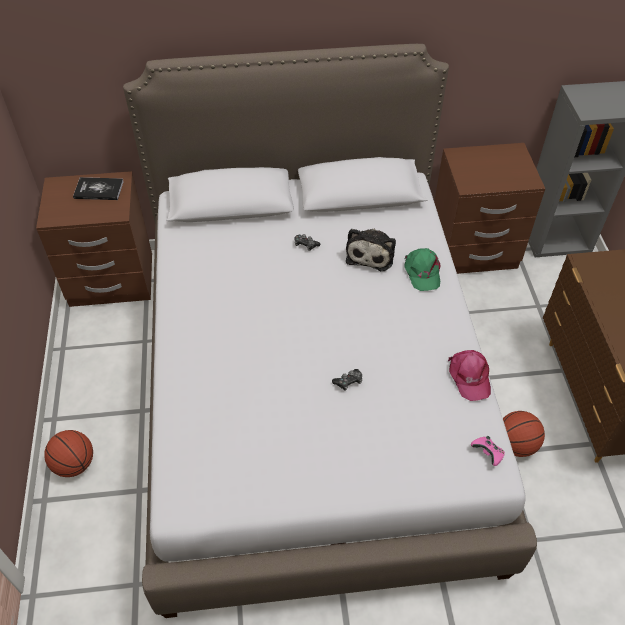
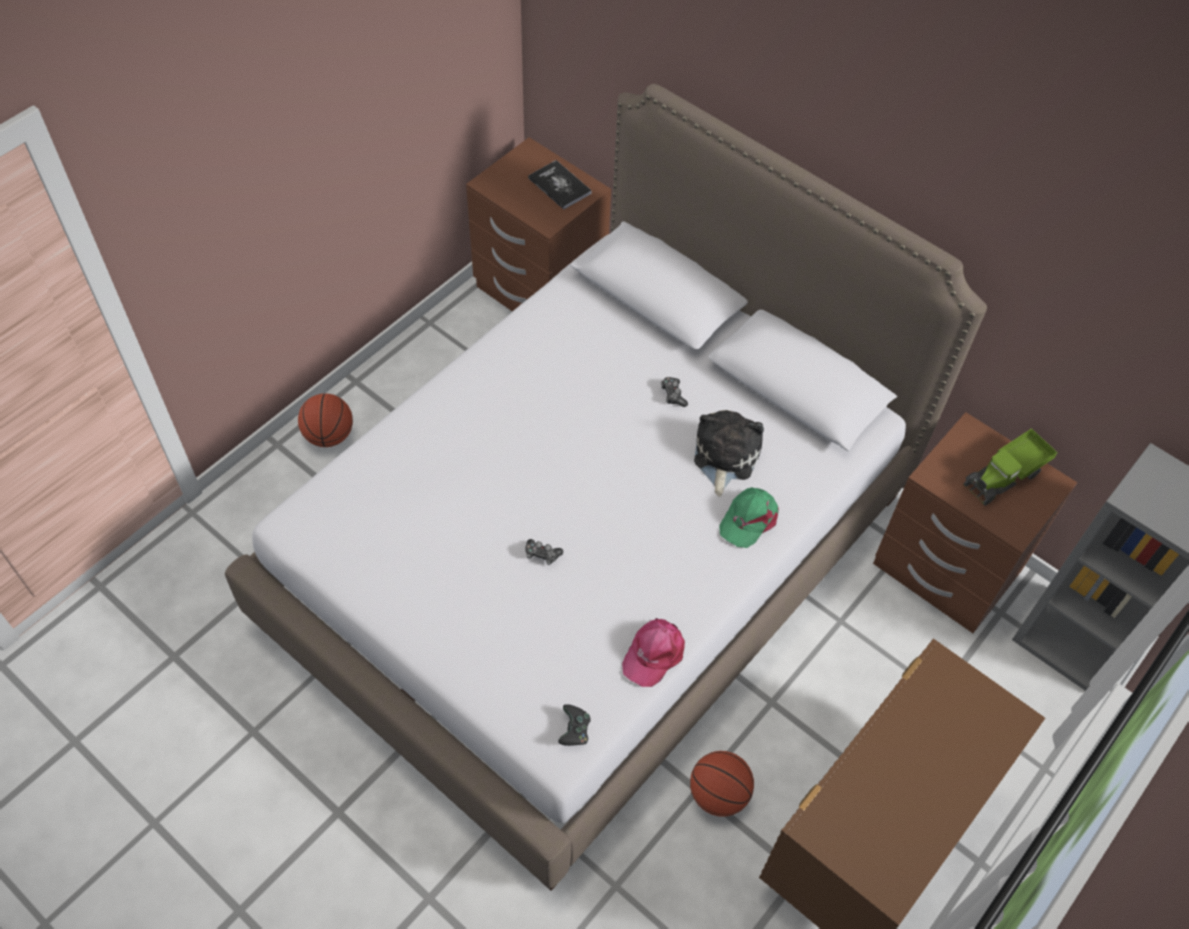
camera: 45 degrees right, 5 degrees up
(371, 253) = (724, 457): plush toy -> plush toy turned 135 degrees clockwise
(487, 454) = (574, 731): pink game controller -> black game controller
(495, 162) = (1005, 476): none -> toy truck

